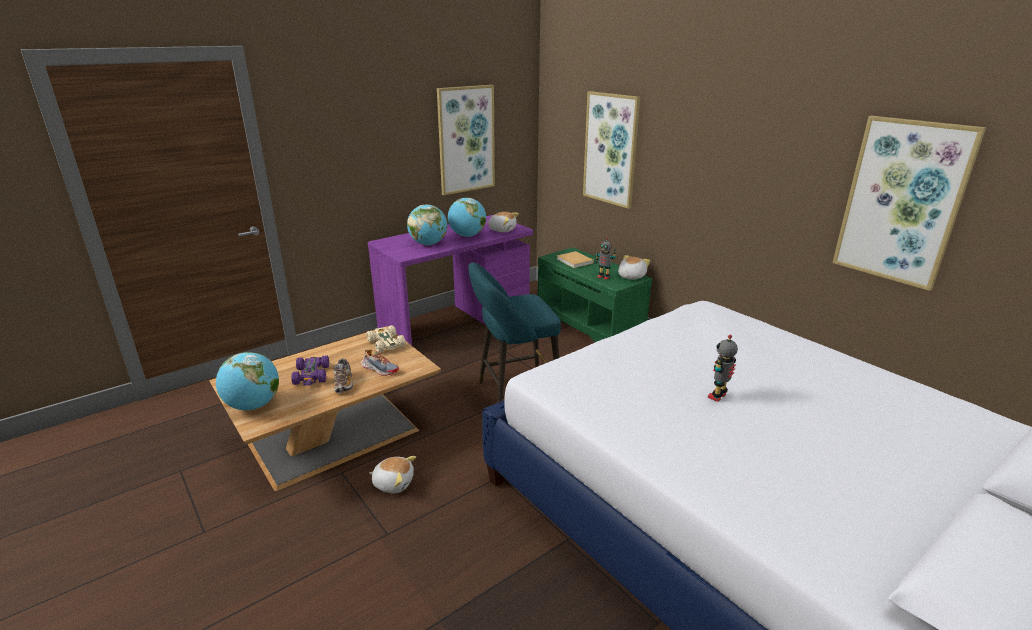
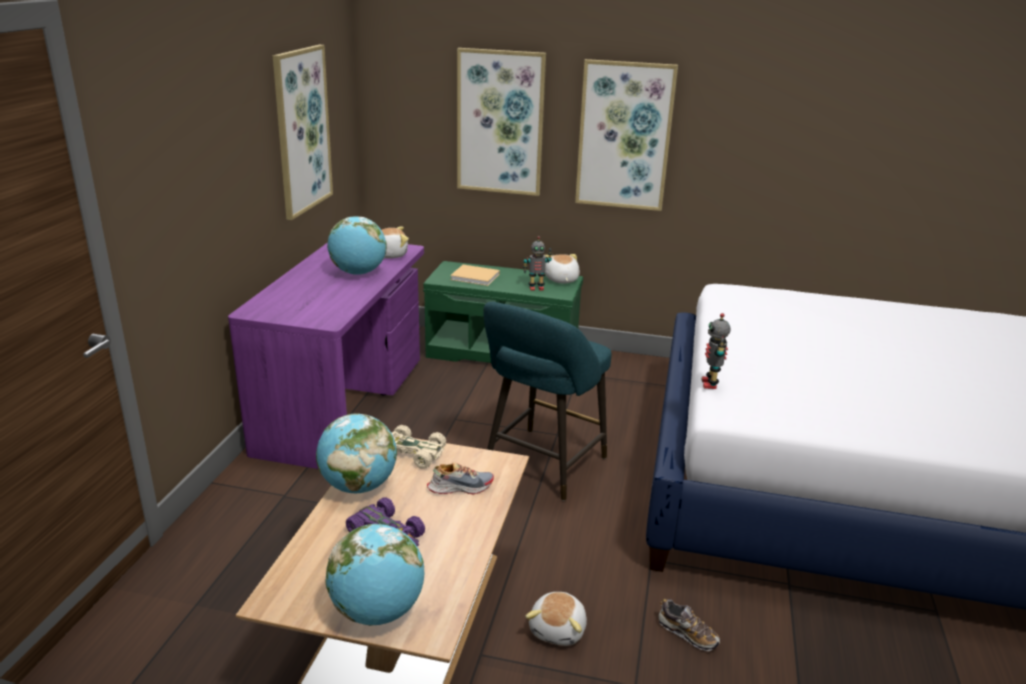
camera: 40 degrees left, 0 degrees up
(344, 383) = (448, 525): shoe -> shoe (687, 634)
(393, 483) = (559, 629): plush toy -> plush toy turned 135 degrees clockwise
(428, 244) = (327, 297): globe -> globe (358, 486)
(718, 396) = (878, 369): toy robot -> toy robot (710, 384)
(902, 202) = (878, 145): picture -> picture (624, 136)

